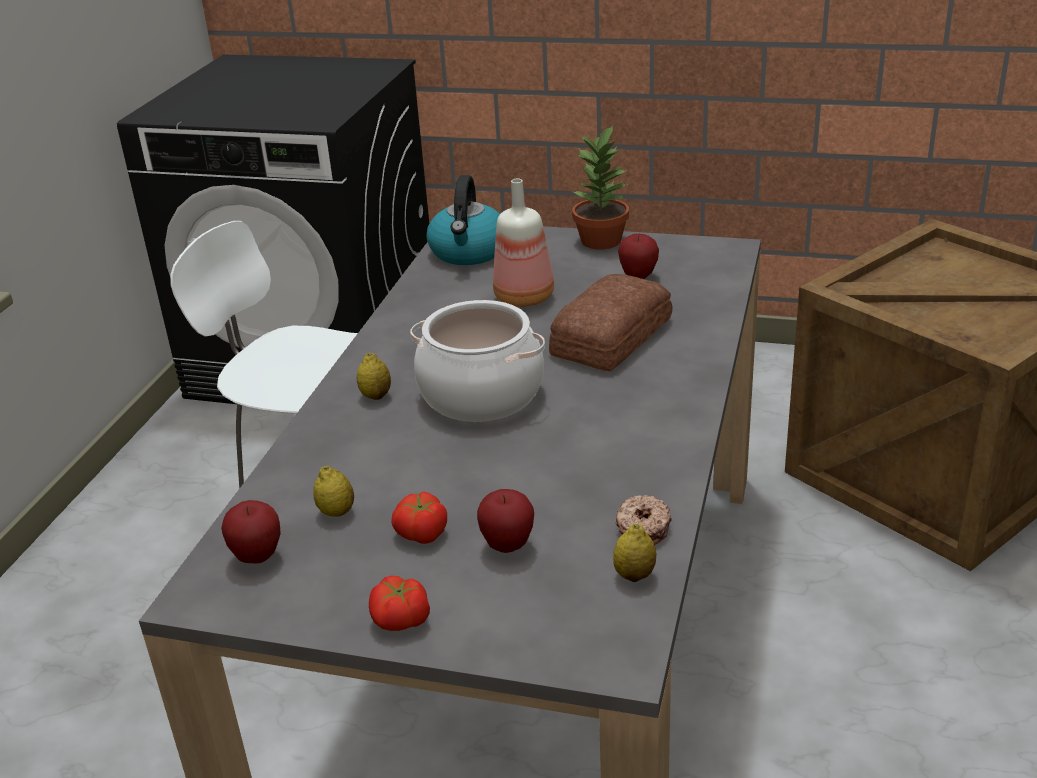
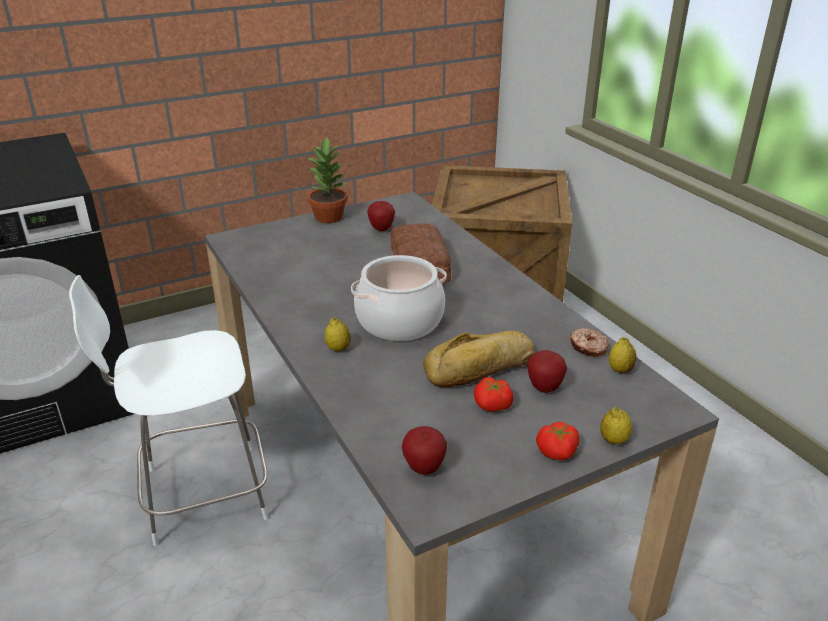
camera: 45 degrees left, 0 degrees up
(336, 512) = (427, 420): lemon -> lemon (613, 440)
(469, 252) = (256, 248): kettle -> none
(477, 488) = (481, 369): none -> bread
(525, 297) = (335, 261): bottle -> none

